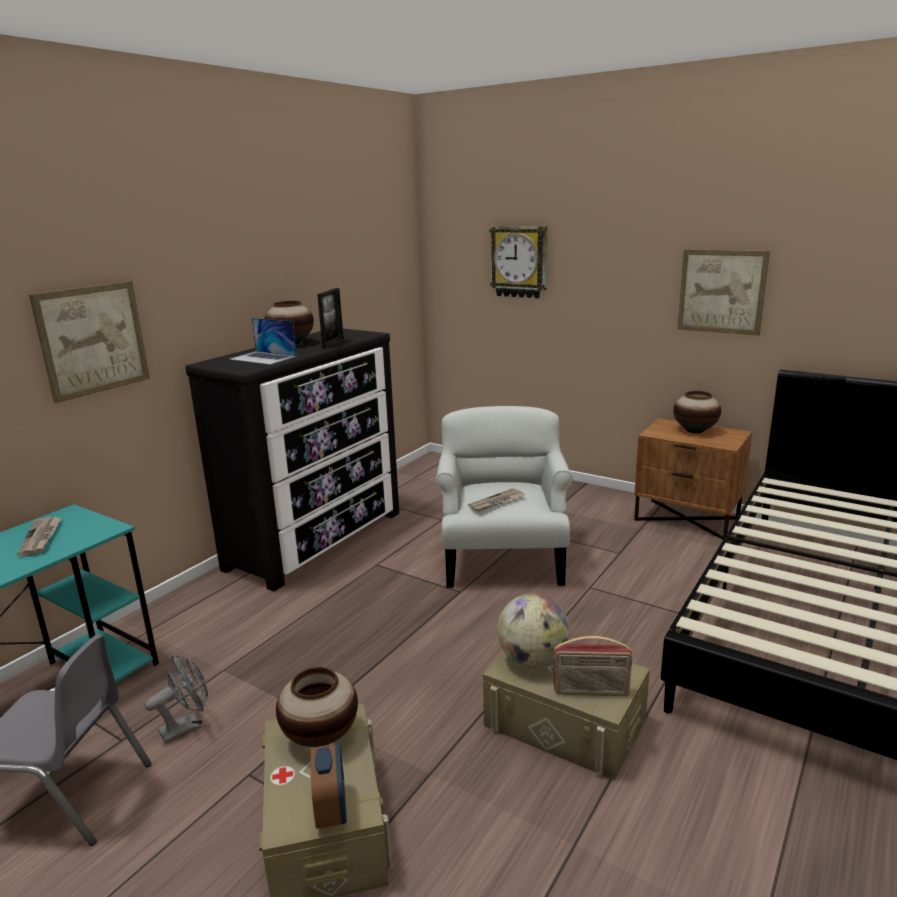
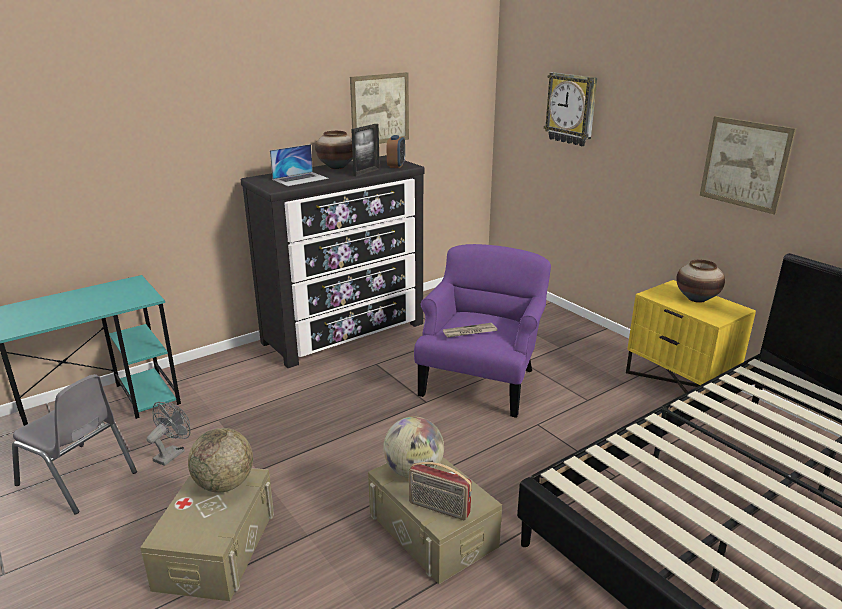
camera: 20 degrees right, 5 degrees up
(41, 538) = (104, 297): newspaper -> none
(93, 339) = (165, 153): picture -> picture (380, 109)
(187, 727) = (172, 453): grey fan -> grey fan turned 45 degrees counterclockwise
(263, 358) = (300, 179): laptop -> laptop turned 90 degrees counterclockwise
(321, 736) = (225, 484): vase -> globe
(331, 810) = (197, 536): alarm clock -> alarm clock (396, 166)
(502, 558) = (481, 381): white armchair -> purple armchair
(687, 519) = (679, 382): brown nightstand -> yellow nightstand

